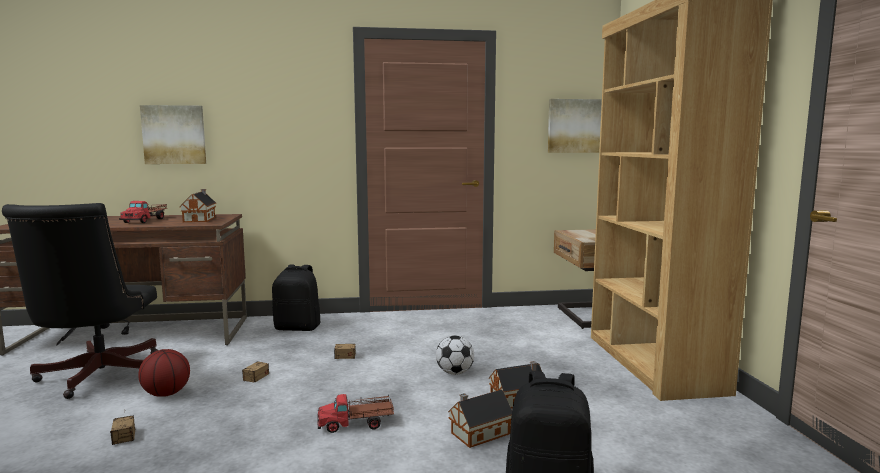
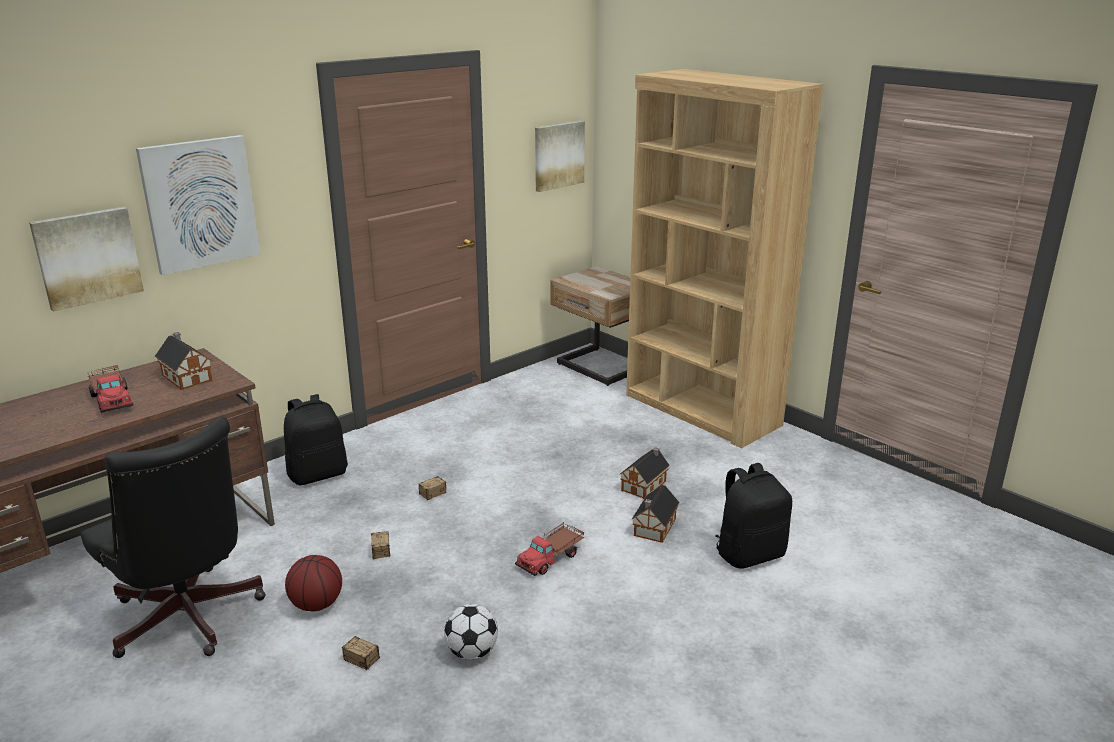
camera: 35 degrees left, 15 degrees up
(254, 113) = (200, 203): none -> picture
(455, 373) = (561, 476): football -> football (472, 652)

